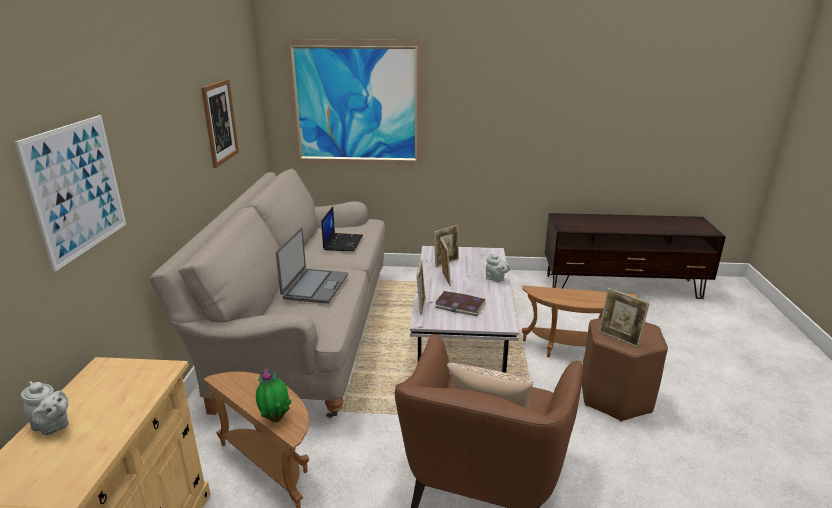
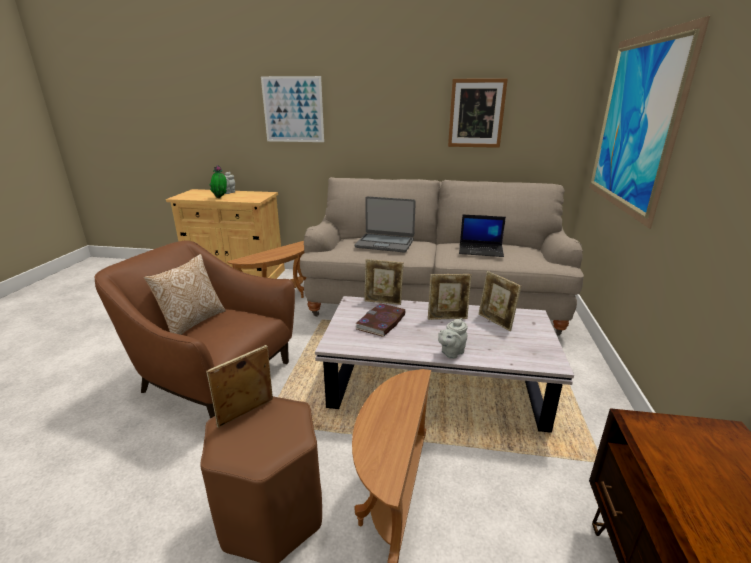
camera: 95 degrees right, 0 degrees up
(275, 418) = (254, 256): potted plant -> potted plant (221, 198)

